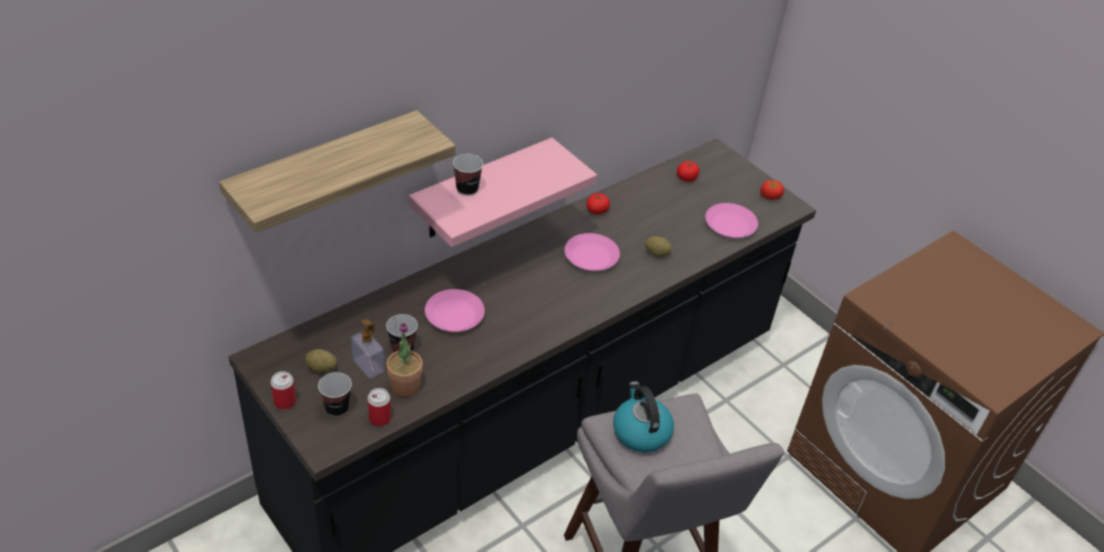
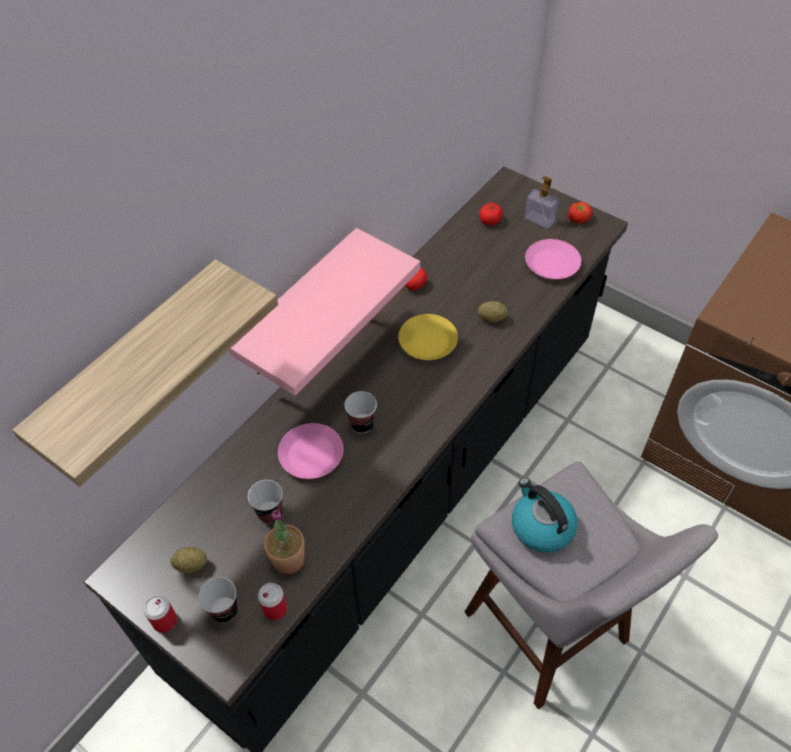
camera: 10 degrees left, 10 degrees up
(368, 366) = (241, 546): soap dispenser -> soap dispenser (539, 220)
(467, 189) = (288, 319): cup -> cup (362, 424)
(591, 257) = (428, 341): pink plate -> yellow plate

